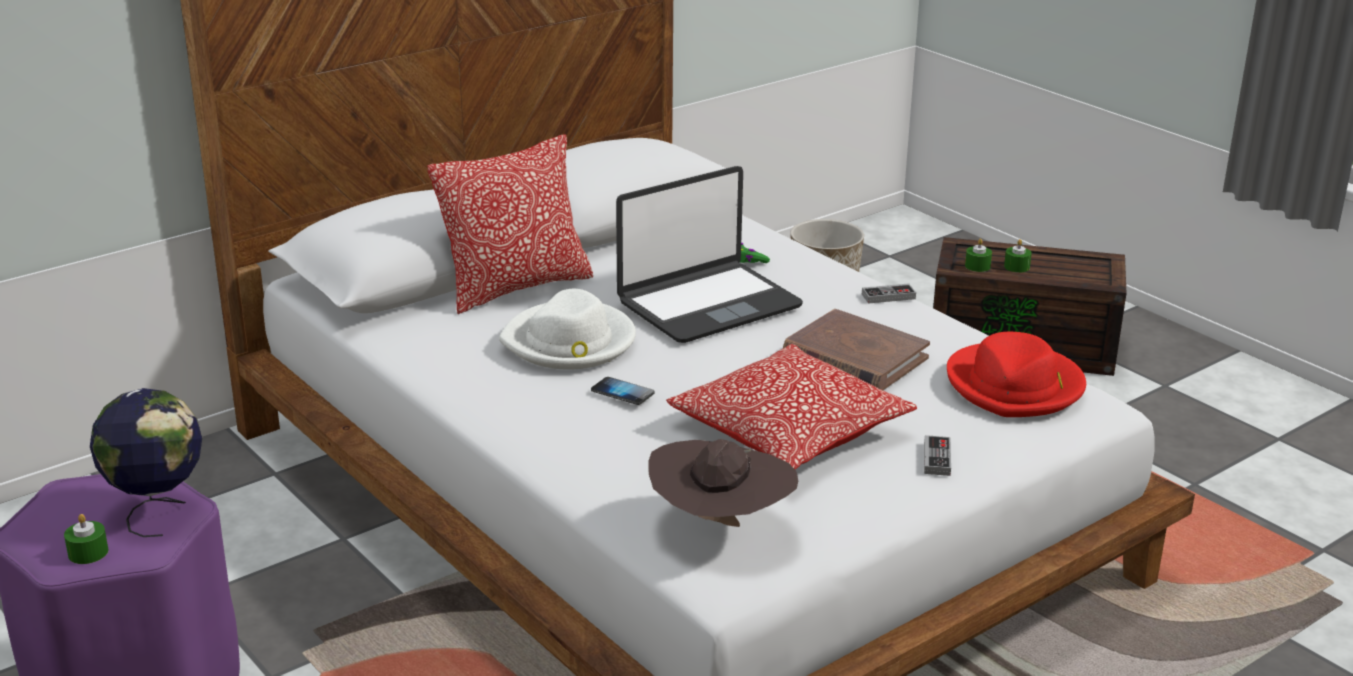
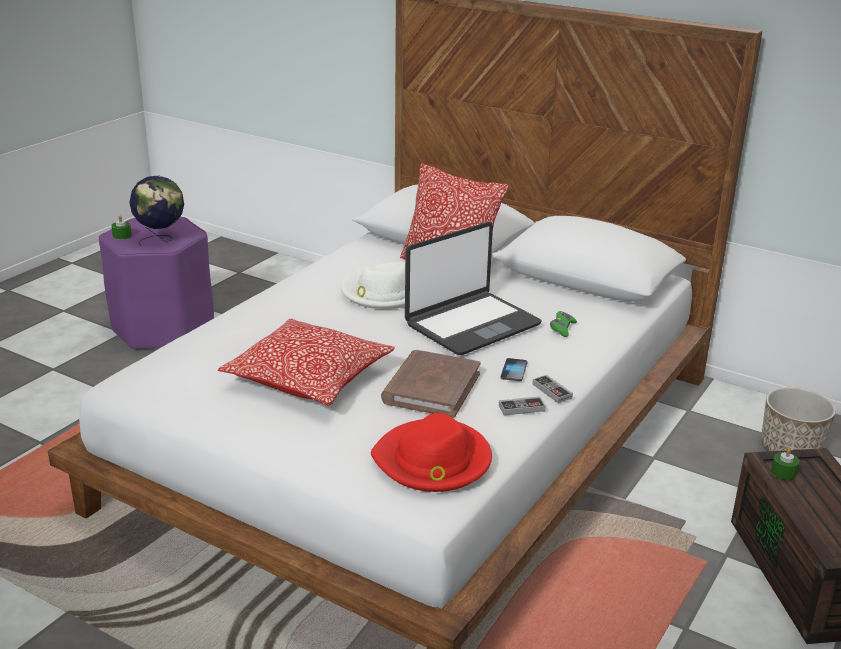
camera: 70 degrees right, 0 degrees up
(622, 392) = (326, 317): phone -> phone (513, 371)
(708, 304) = (471, 324): laptop -> laptop turned 75 degrees counterclockwise
(720, 525) = (176, 369): brown hat -> none
(937, 459) = (300, 438): game controller -> game controller (521, 408)
(1016, 267) = (811, 496): green candle -> none

